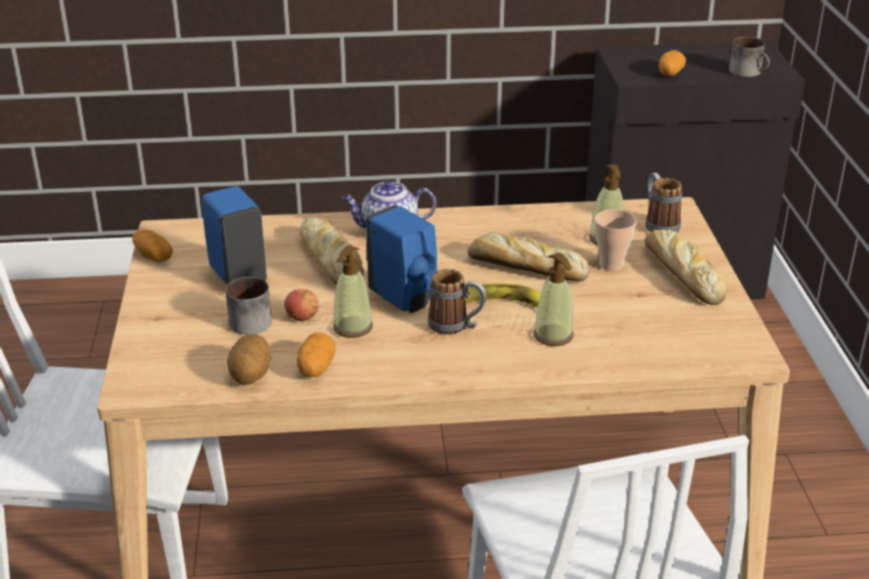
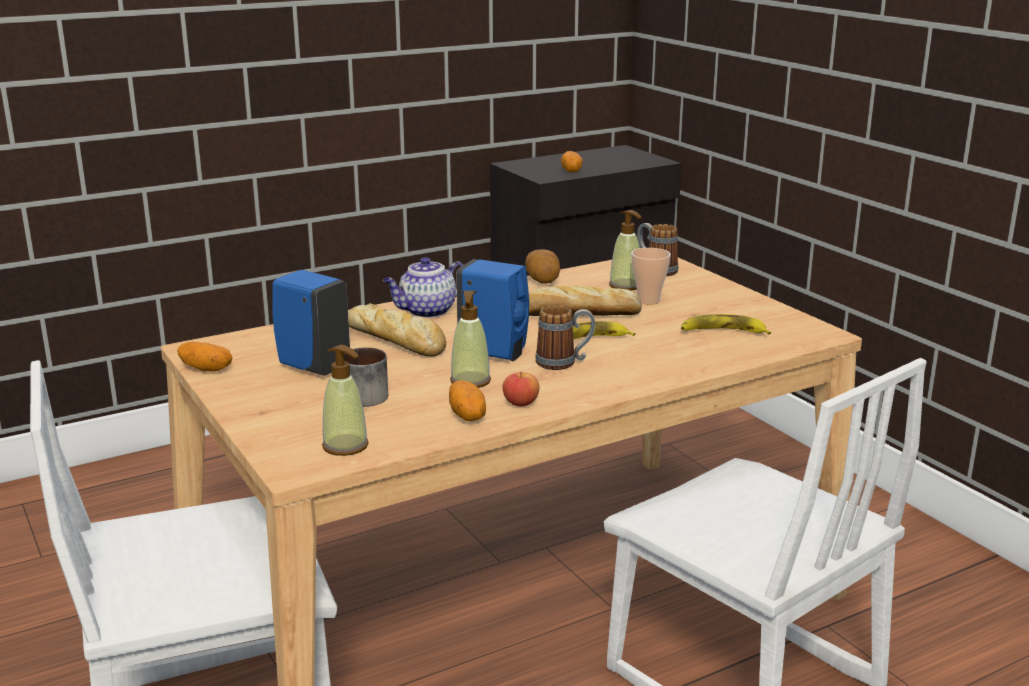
camera: 25 degrees left, 10 degrees down
(251, 376) = (410, 434): potato -> potato (543, 281)
(302, 317) = (412, 383): apple -> apple (520, 403)
(553, 336) = (655, 352): soap dispenser -> soap dispenser (345, 446)
(646, 326) = (722, 332): none -> banana
(681, 273) = (710, 296): bread -> none
(749, 72) = (633, 163): mug -> none

